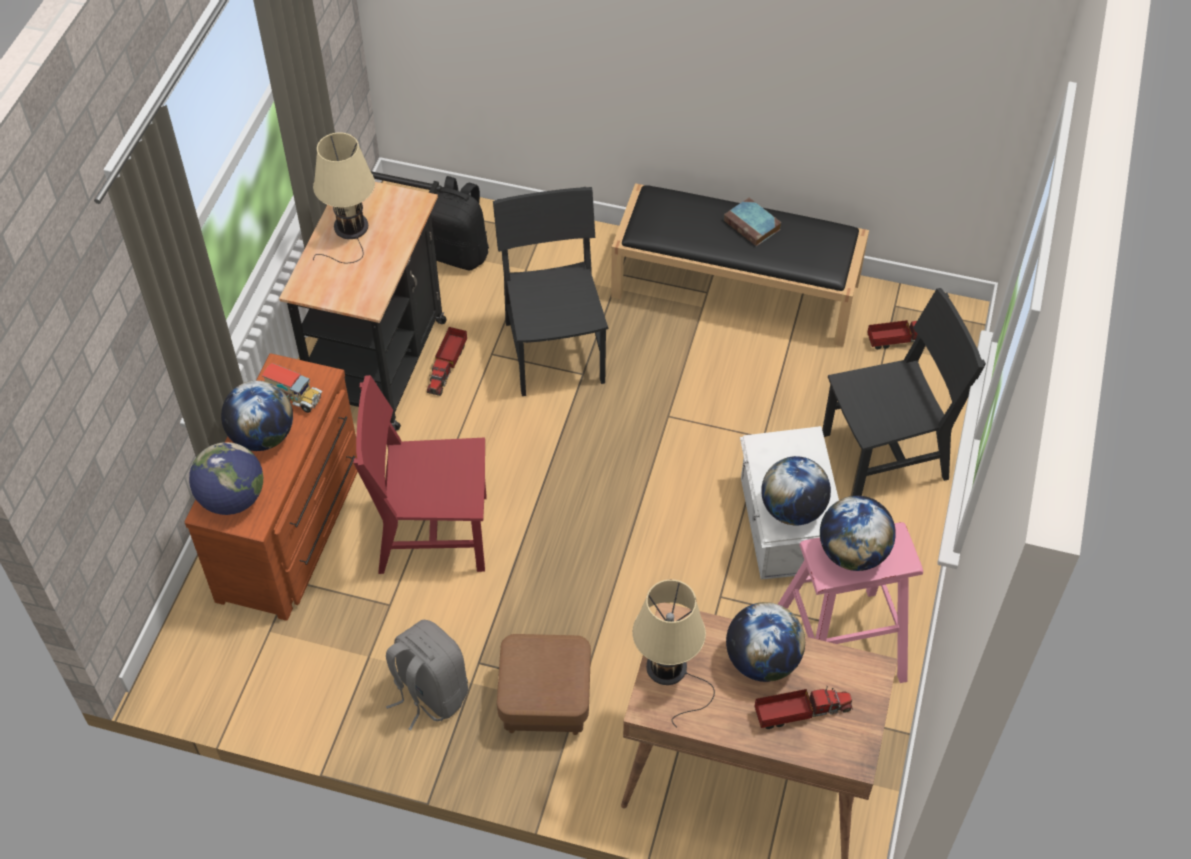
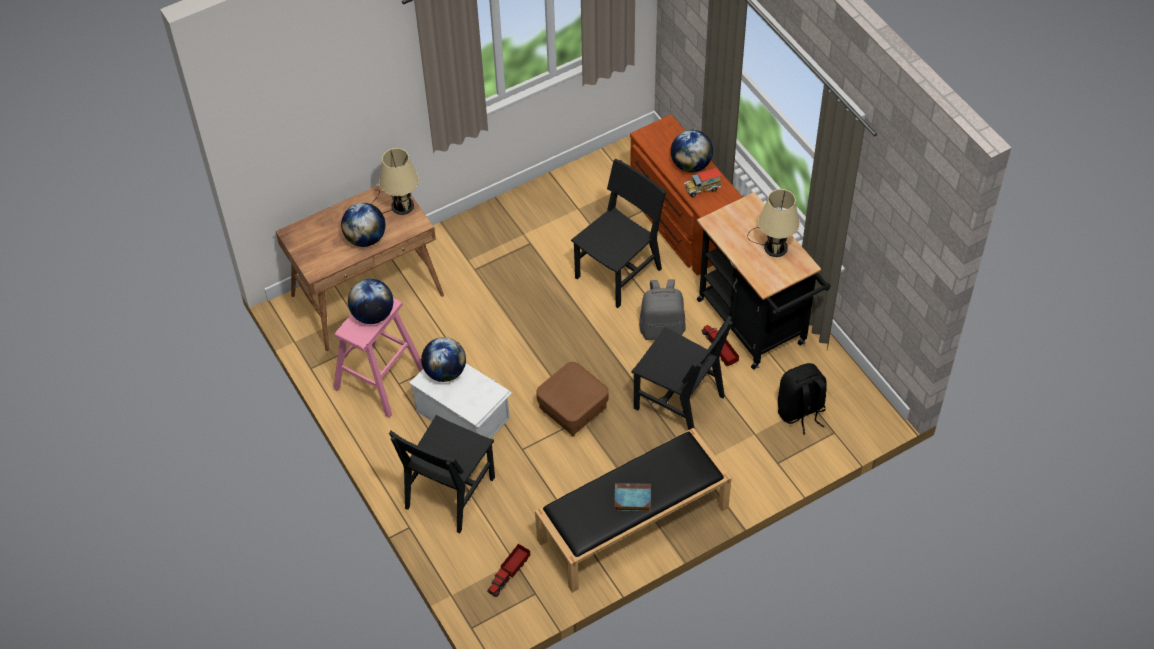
camera: 135 degrees right, 0 degrees up
(232, 499) = (665, 135): globe -> none
(429, 693) = (535, 217): grey backpack -> grey backpack (662, 329)
(433, 533) = (618, 273): red chair -> black chair
(545, 702) = (483, 252): brown ottoman -> brown ottoman (573, 411)
(800, 712) = (330, 232): toy truck -> none

